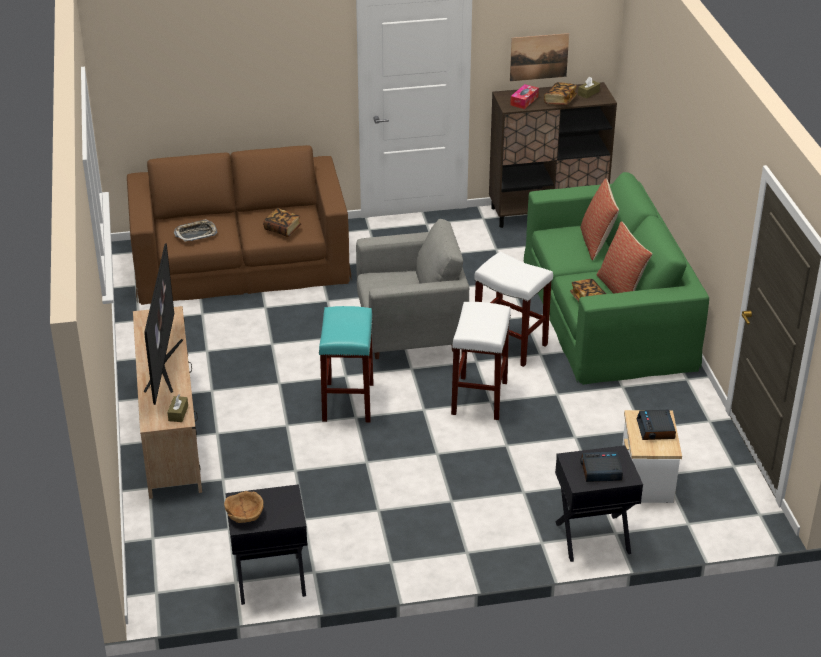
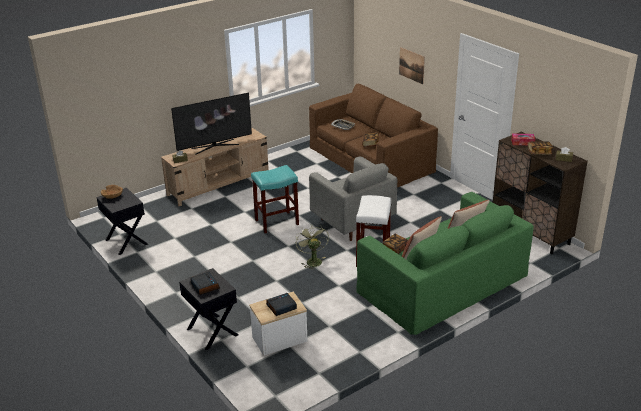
camera: 65 degrees right, 5 degrees down
(480, 398) = (312, 260): white stool -> green fan
(539, 57) = (550, 121): picture -> picture (411, 65)

